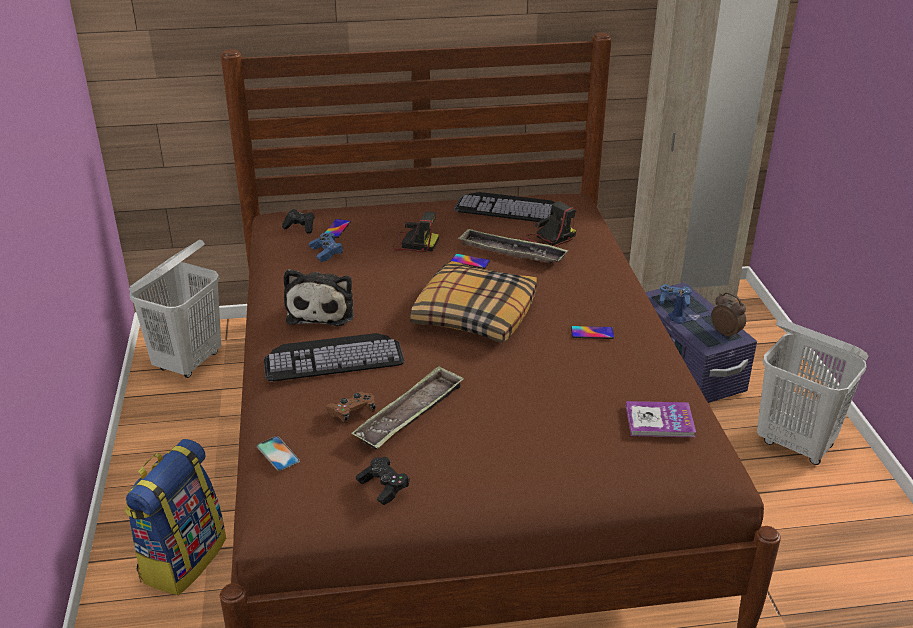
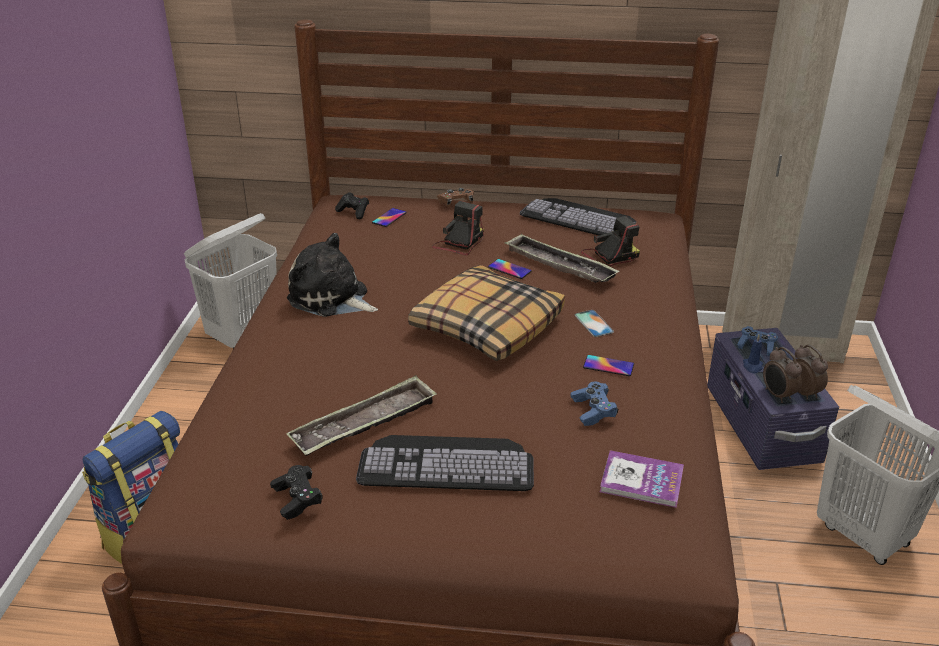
camera: 15 degrees right, 0 degrees up
(278, 453) = (209, 442): phone -> phone (593, 323)
(322, 310) = (331, 298): plush toy -> plush toy turned 105 degrees clockwise
(326, 252) = (365, 240): blue game controller -> blue game controller (593, 411)
(334, 356) = (318, 348): keyboard -> keyboard (448, 462)
(352, 413) = (305, 412): brown game controller -> brown game controller (456, 203)
(414, 243) = (460, 243): camera -> camera turned 90 degrees counterclockwise
(706, 339) = (777, 395): none -> alarm clock

